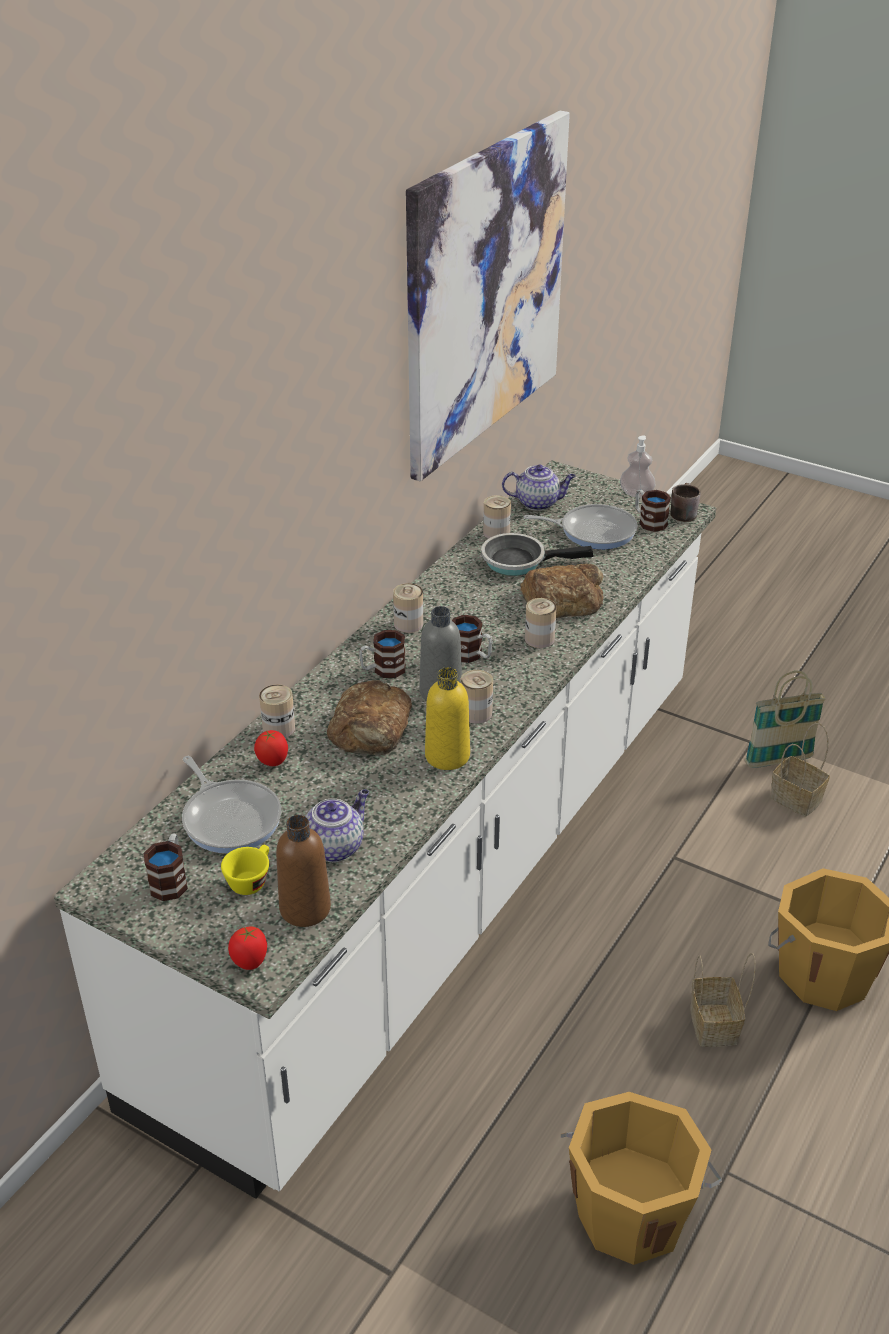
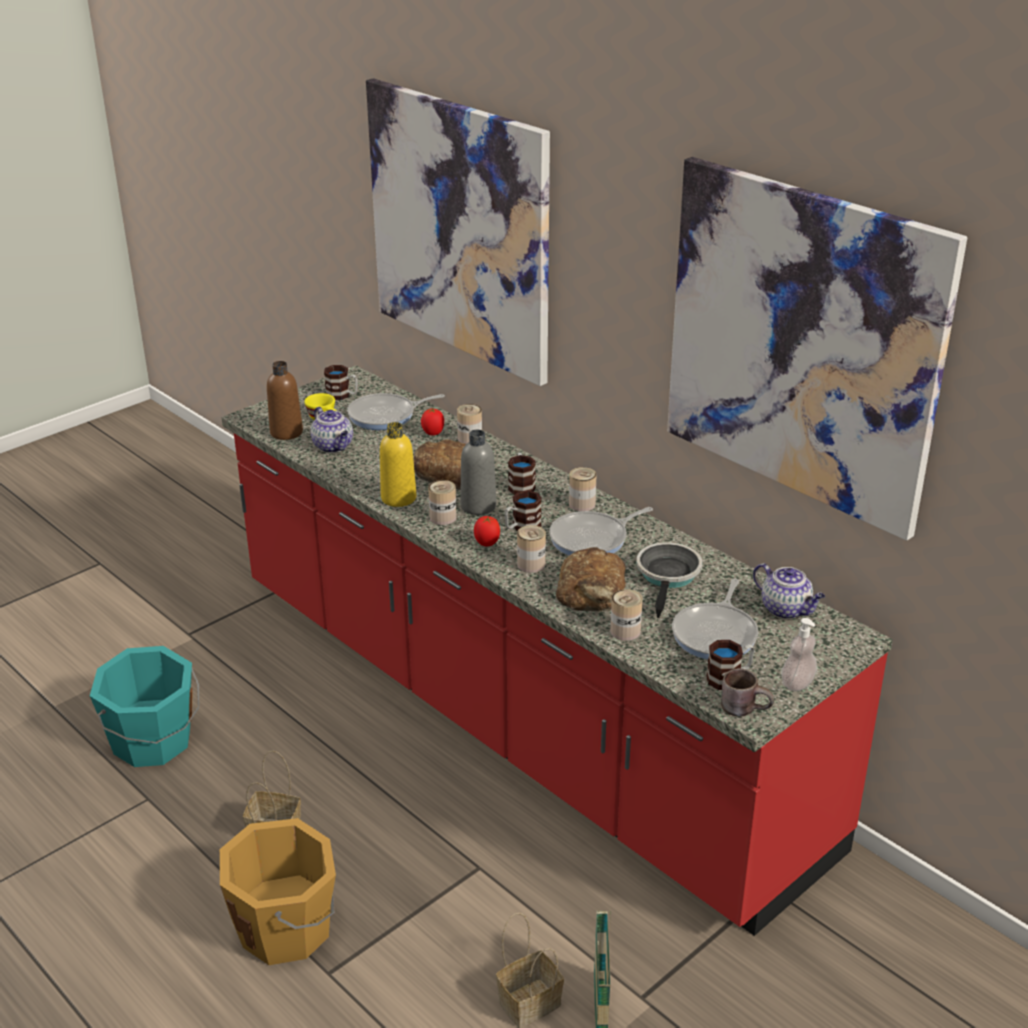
camera: 105 degrees right, 5 degrees down
(178, 513) = (460, 229): none -> picture
(250, 963) = (257, 413): tomato -> tomato (487, 544)
(444, 875) = (514, 712): white counter -> red counter
(474, 609) = (592, 539): none -> frying pan
(496, 533) = (727, 572): can -> can (625, 631)
(538, 503) = (786, 609): teapot -> teapot turned 60 degrees counterclockwise
(631, 1212) = (153, 742): orange bucket -> turquoise bucket

